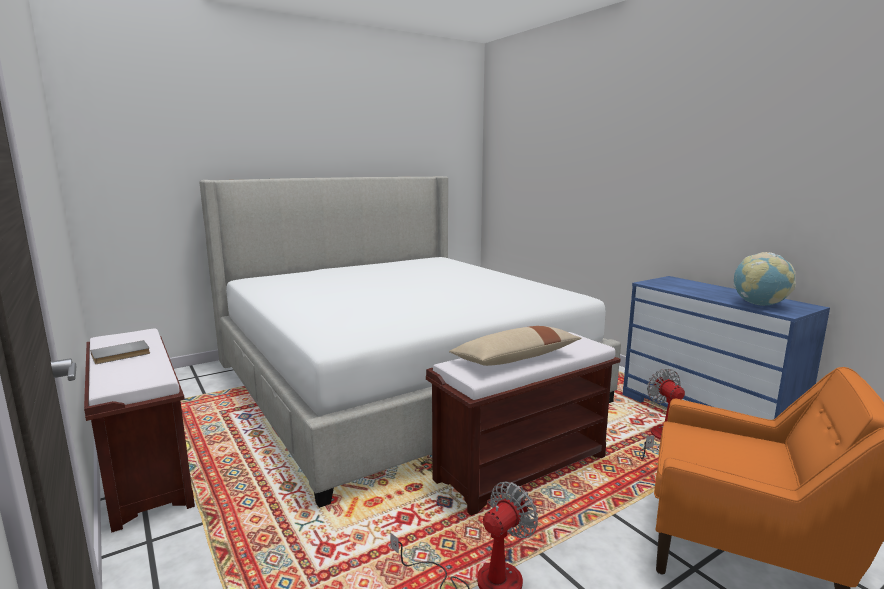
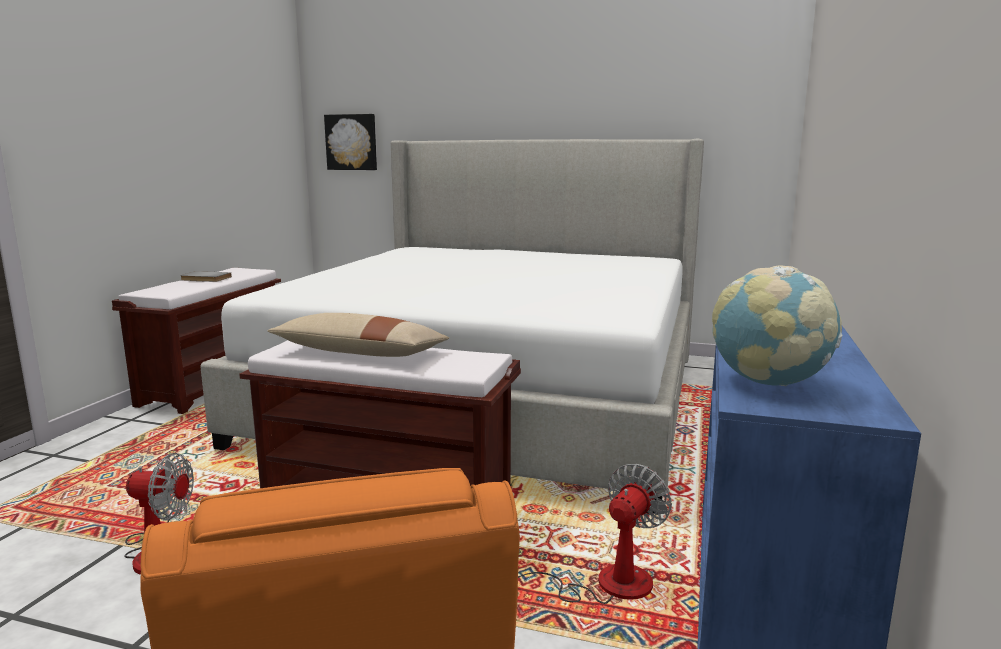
camera: 50 degrees right, 0 degrees up
(132, 181) = (352, 142): none -> picture

